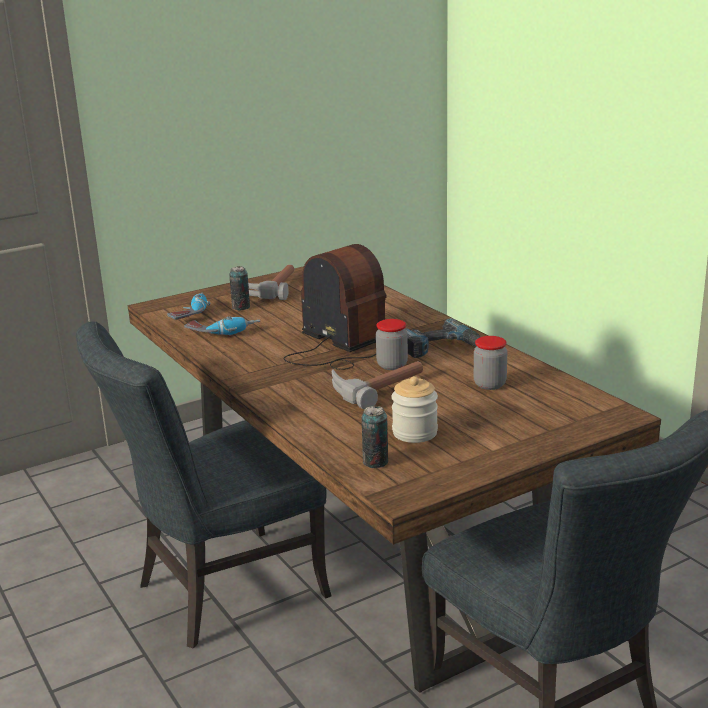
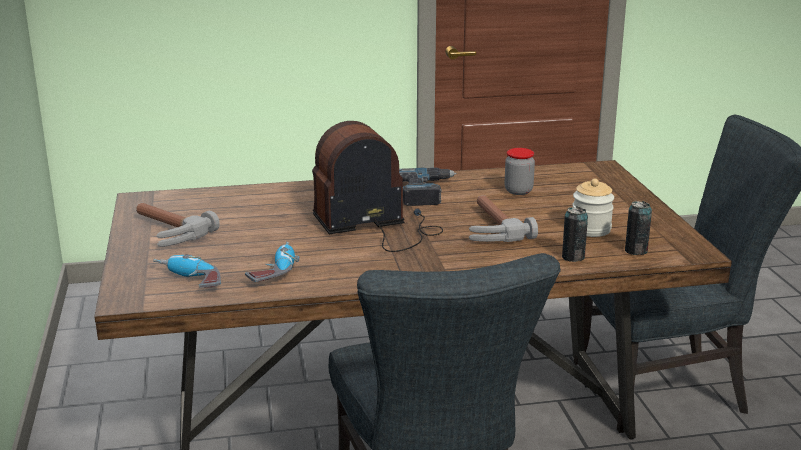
camera: 70 degrees left, 0 degrees up
(241, 307) = (205, 254): can -> can (573, 257)
(392, 365) = (446, 214): jar -> none

